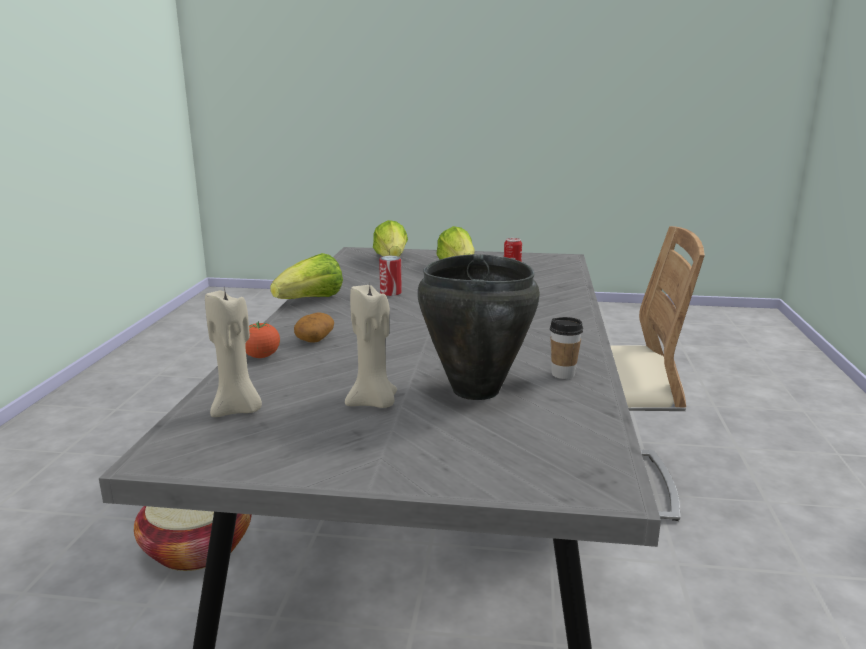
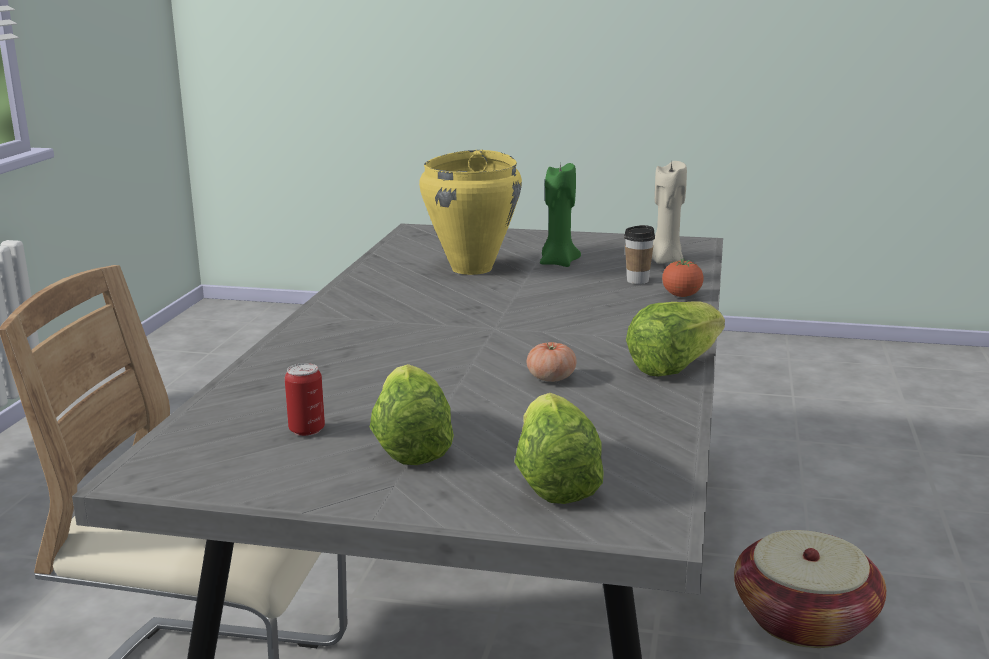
camera: 175 degrees left, 0 degrees up
(314, 339) = (635, 311): potato -> none
(374, 403) = (558, 263): beige candle -> green candle
(390, 293) = (551, 378): can -> tomato
(474, 390) = (473, 268): black cooking pot -> yellow cooking pot
(563, 374) = (386, 277): cup -> cup (637, 281)

